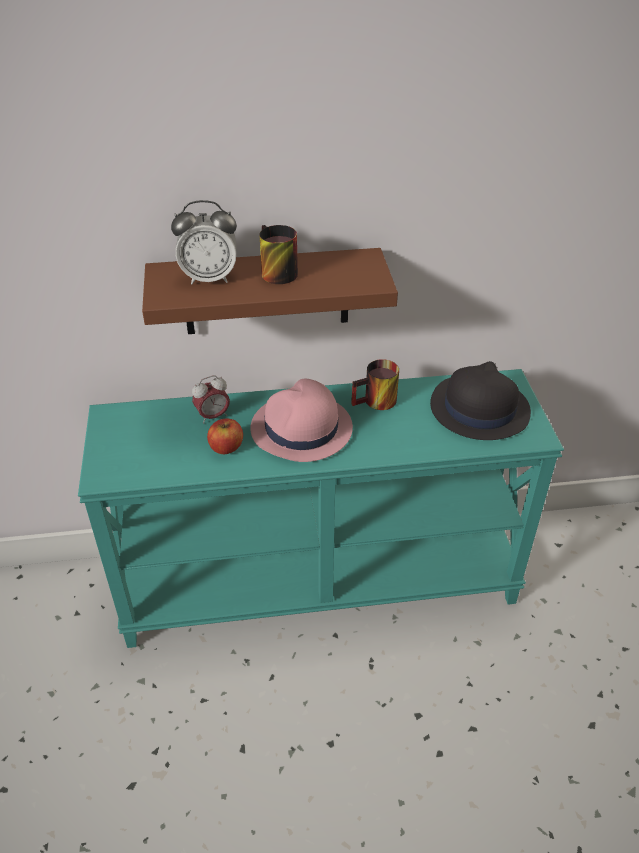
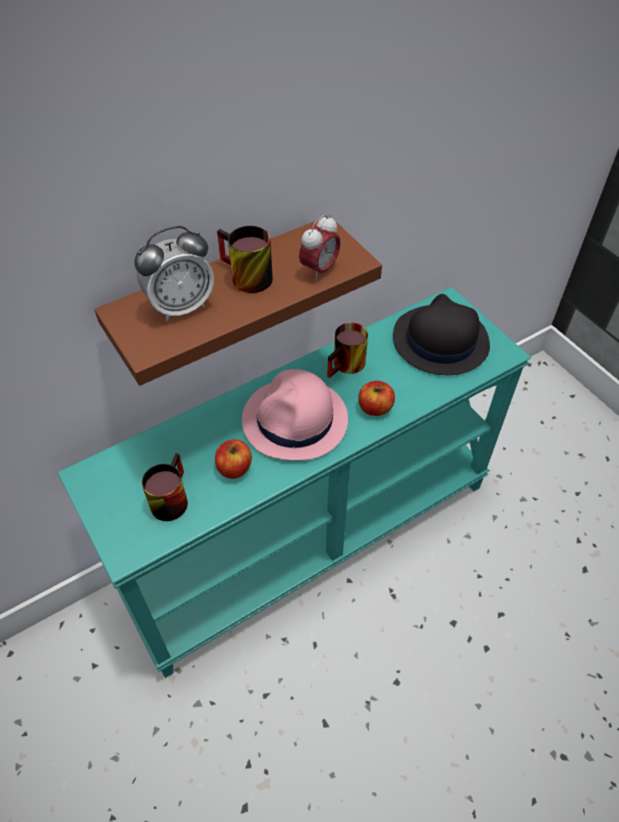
camera: 25 degrees left, 10 degrees up
(159, 450) = (168, 498): none -> mug
(213, 416) = (199, 438): alarm clock -> alarm clock (319, 270)
(379, 442) = (375, 407): none -> apple

